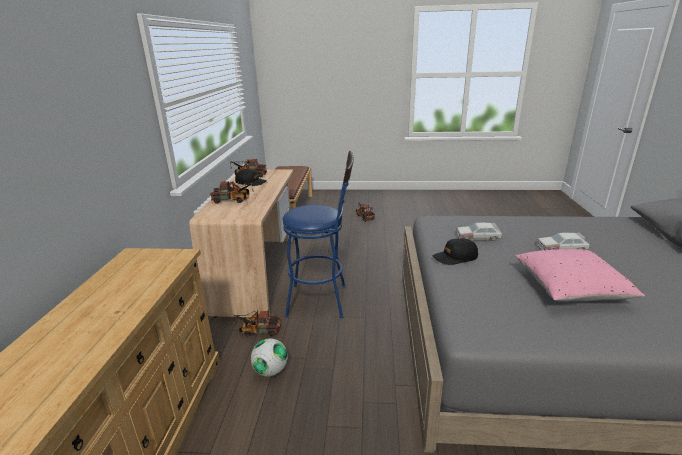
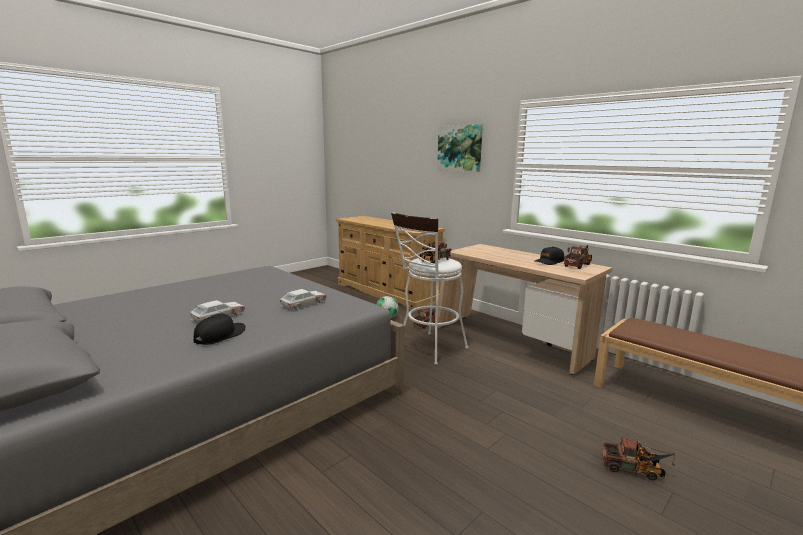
camera: 130 degrees right, 10 degrees down
(92, 94) = (460, 148): none -> picture
(233, 200) = (502, 252): toy truck -> toy truck (433, 261)
(323, 300) = (428, 349): blue stool -> white stool
(455, 257) = (306, 287): black cap -> black cap (220, 335)
(570, 289) = (211, 293): pink pillow -> none

